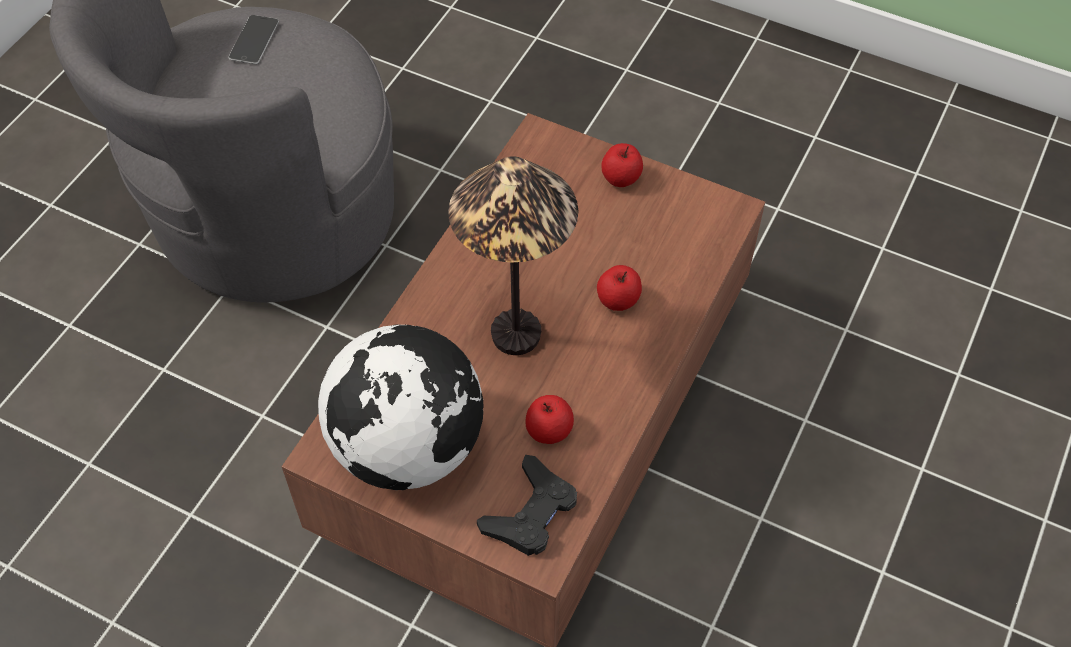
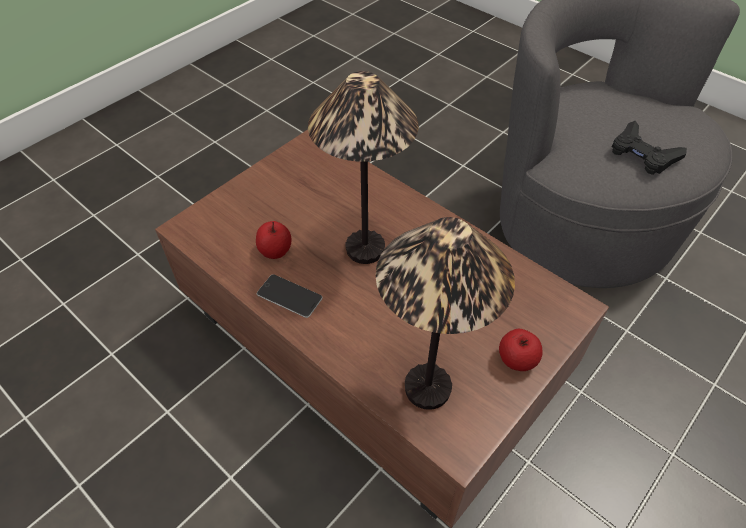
camera: 105 degrees right, 5 degrees down
(254, 40) = (676, 130): phone -> phone (289, 296)
(408, 446) = (297, 179): globe -> none
(530, 513) = (218, 228): black game controller -> black game controller (643, 154)
(618, 300) = (376, 321): apple -> none
(681, 241) = (429, 388): none -> table lamp

